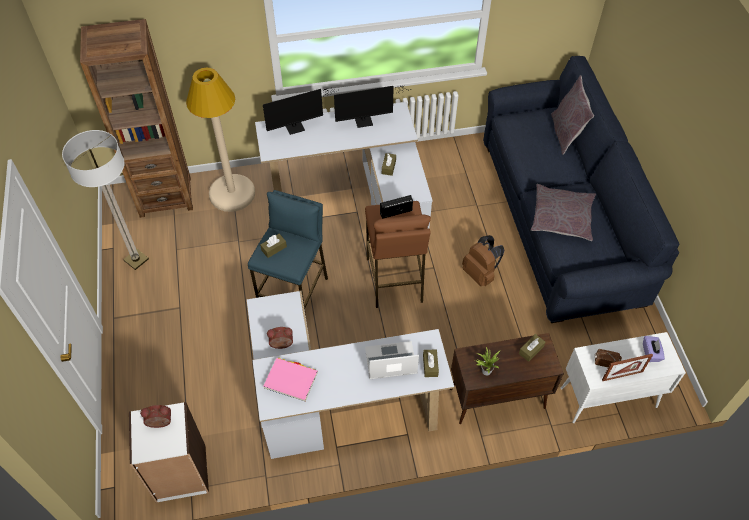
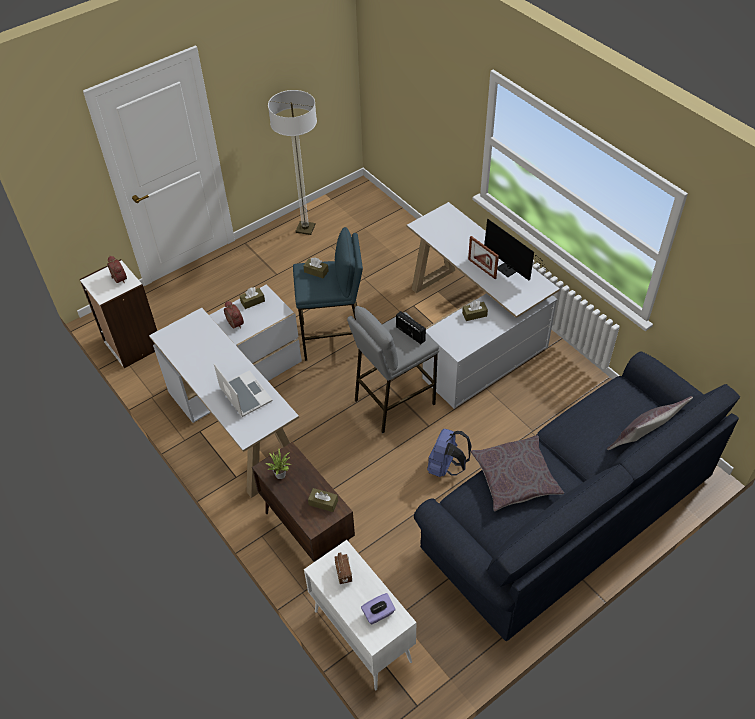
camera: 65 degrees right, 5 degrees down
(165, 196) = (378, 214): brown bookcase -> none
(232, 193) = (411, 251): beige floor lamp -> none
(291, 380) = (194, 338): pink book -> none
(298, 127) = (464, 230): monitor -> none
(394, 280) = (393, 401): brown stool -> grey stool
(430, 365) = (255, 424): brown tissue box -> brown tissue box (252, 301)
(480, 274) = (446, 467): brown backpack -> blue backpack
(622, 375) = (335, 594): picture frame -> picture frame (482, 268)

